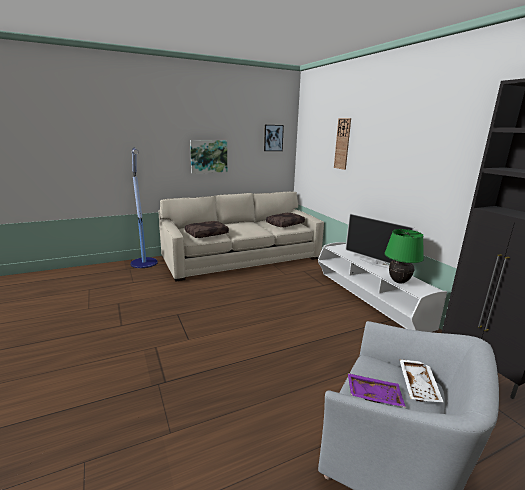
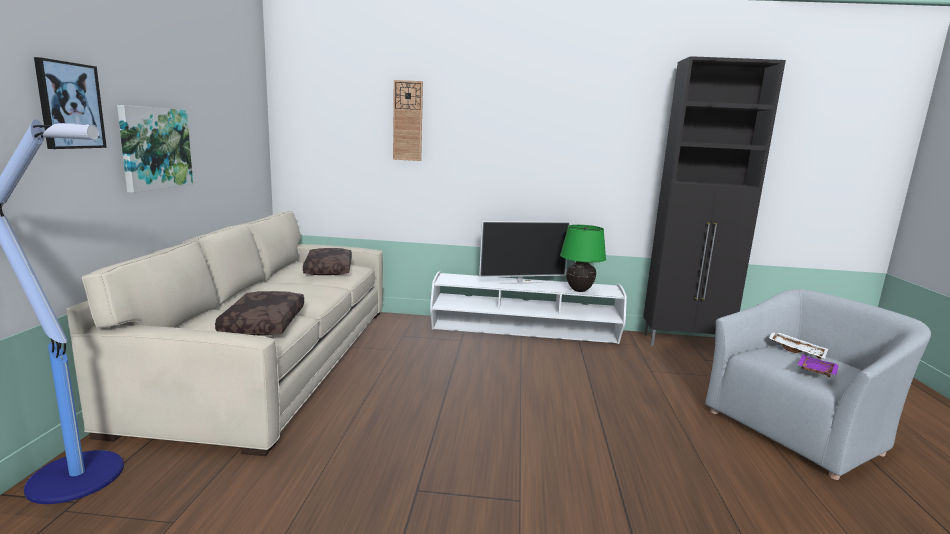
camera: 60 degrees left, 5 degrees down
(273, 138) = (243, 109): picture -> picture (69, 105)

